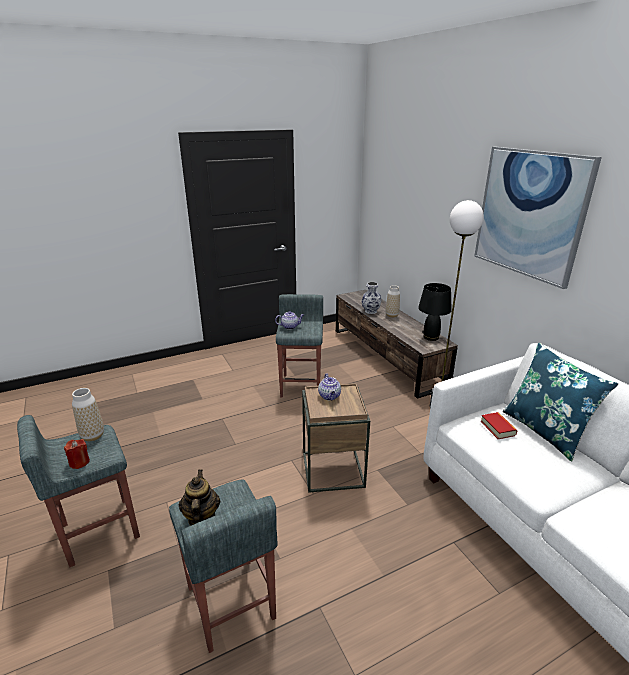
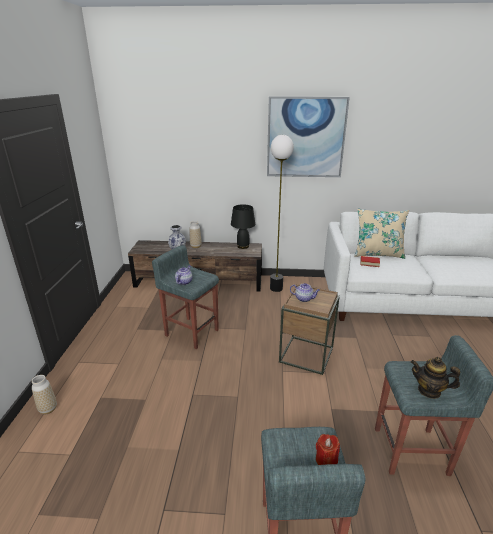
camera: 60 degrees left, 0 degrees up
(93, 436) = (280, 444): vase -> vase (48, 409)
(545, 431) = (377, 254): blue pillow -> beige pillow

